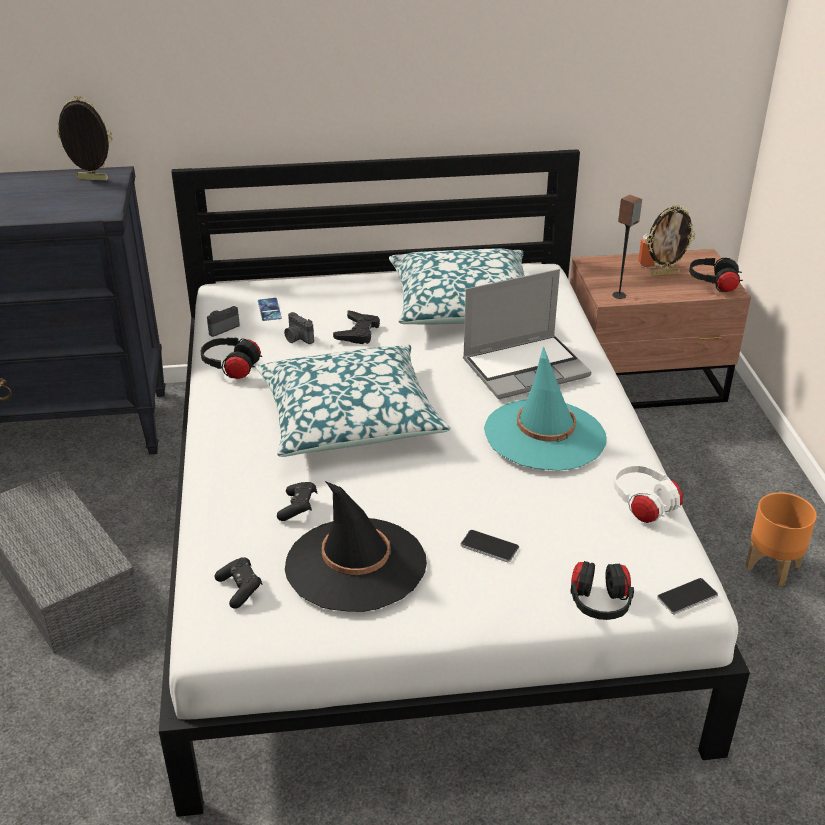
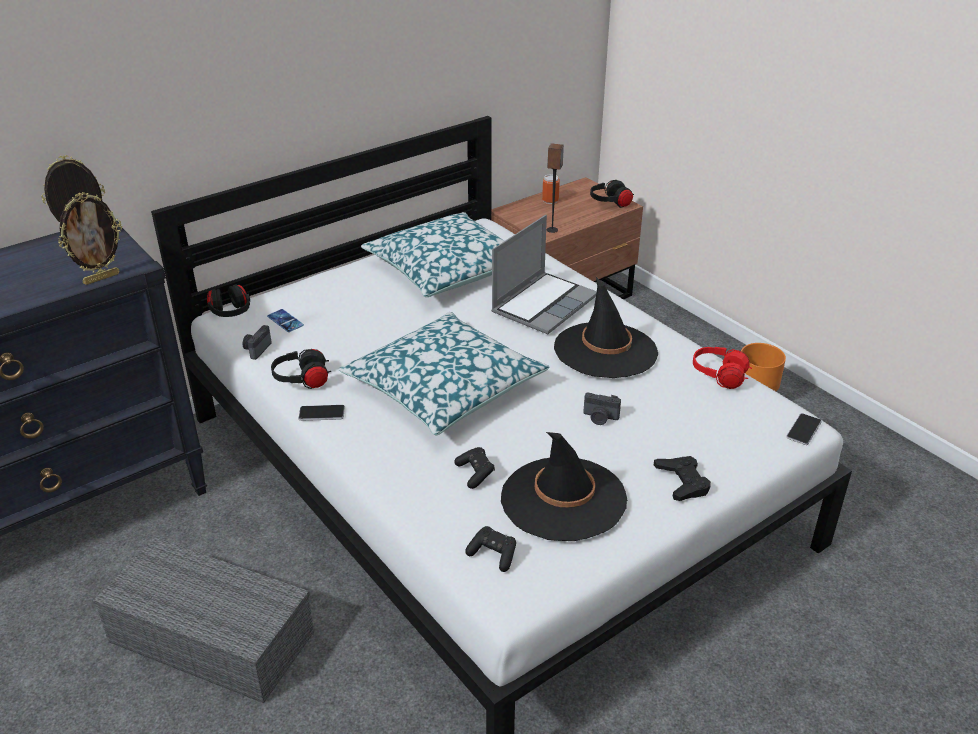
camera: 30 degrees left, 0 degrees up
(297, 338) = (335, 337): camera -> camera (600, 418)
(358, 332) = (382, 317): black game controller -> black game controller (682, 482)
(489, 547) = (645, 447): phone -> phone (322, 413)
(545, 435) = (605, 350): turquoise hat -> black hat
(599, 605) = (756, 458): black headphones -> black headphones (231, 314)
(644, 506) = (719, 378): white headphones -> red headphones
(664, 274) = (569, 205): picture frame -> picture frame (101, 278)

